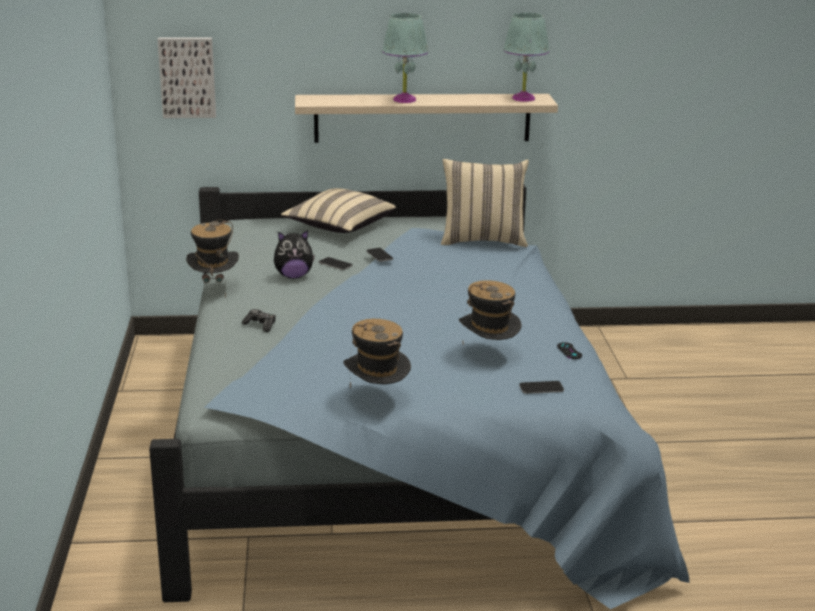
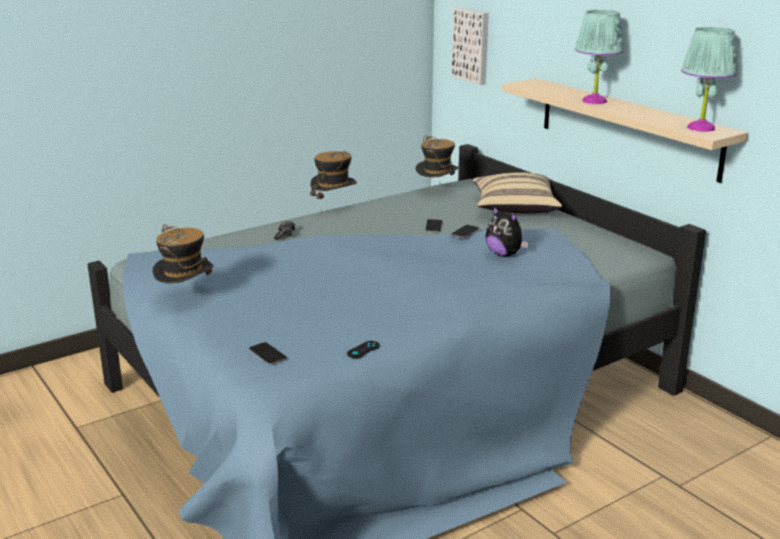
camera: 60 degrees right, 0 degrees up
(293, 276) = (389, 220): plush toy -> plush toy (504, 254)
(483, 241) = (574, 260): beige pillow -> none
(488, 355) = (313, 318): hat -> hat (437, 192)

